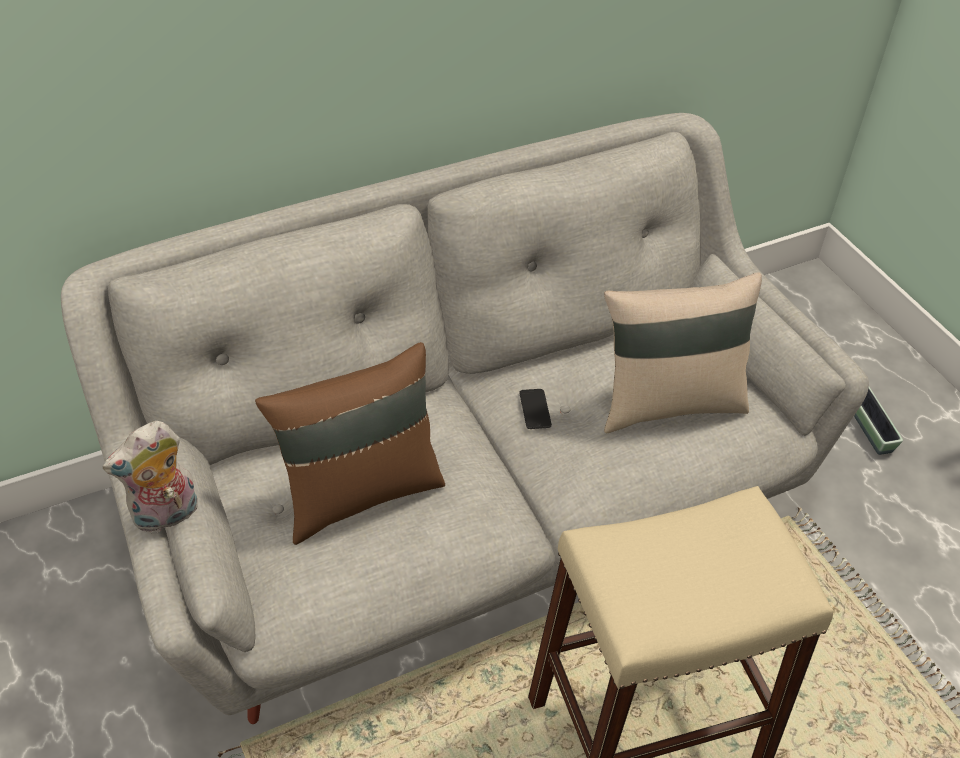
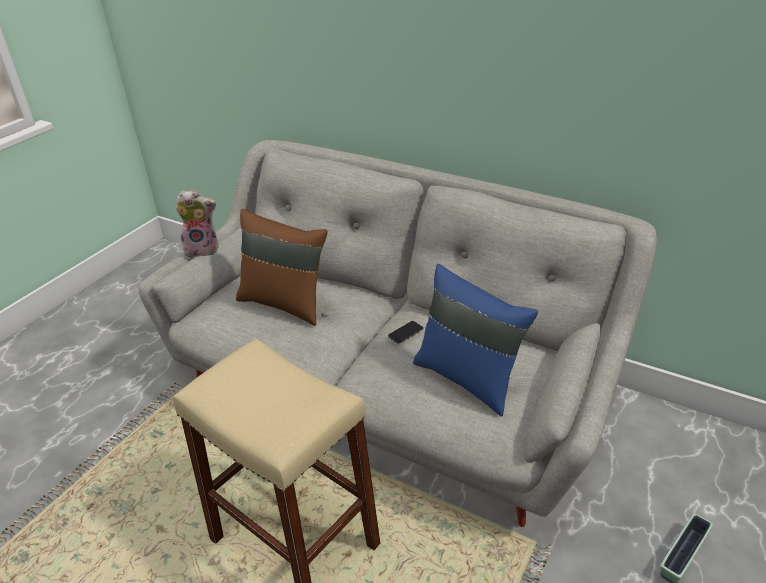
camera: 60 degrees right, 10 degrees down
(165, 517) = (203, 250): plush toy -> plush toy turned 150 degrees clockwise
(668, 402) = (468, 378): beige pillow -> blue pillow

